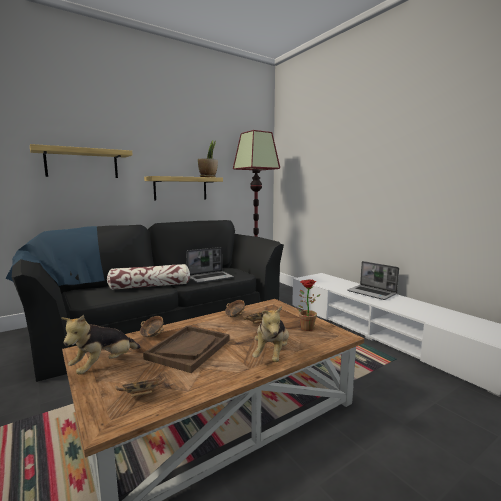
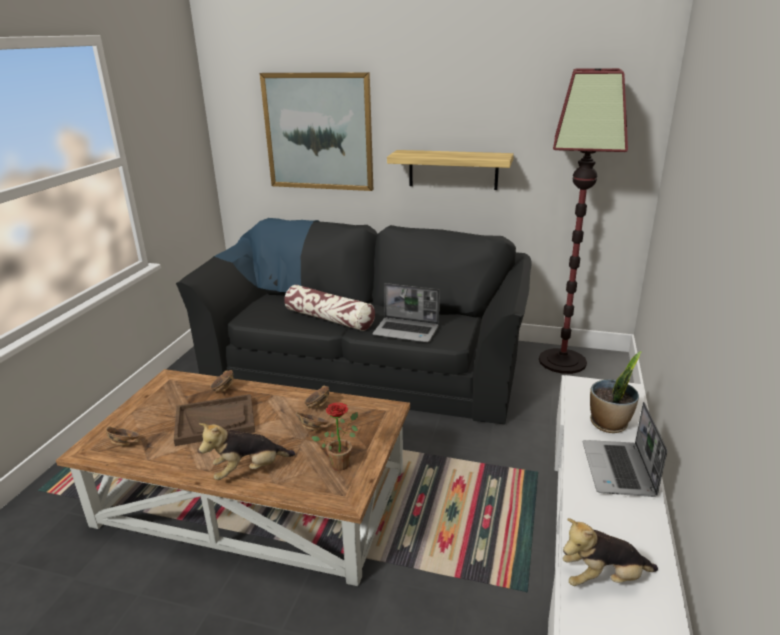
camera: 50 degrees right, 15 degrees up
(82, 163) = (318, 132): shelf -> picture
(104, 365) = (153, 402): plush toy -> plush toy (603, 578)
(208, 177) = (492, 156): potted plant -> potted plant (609, 424)

